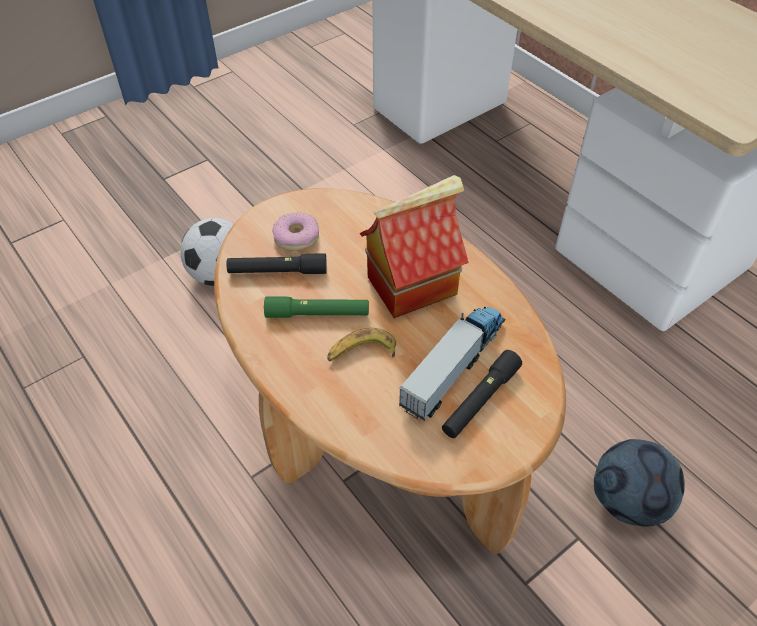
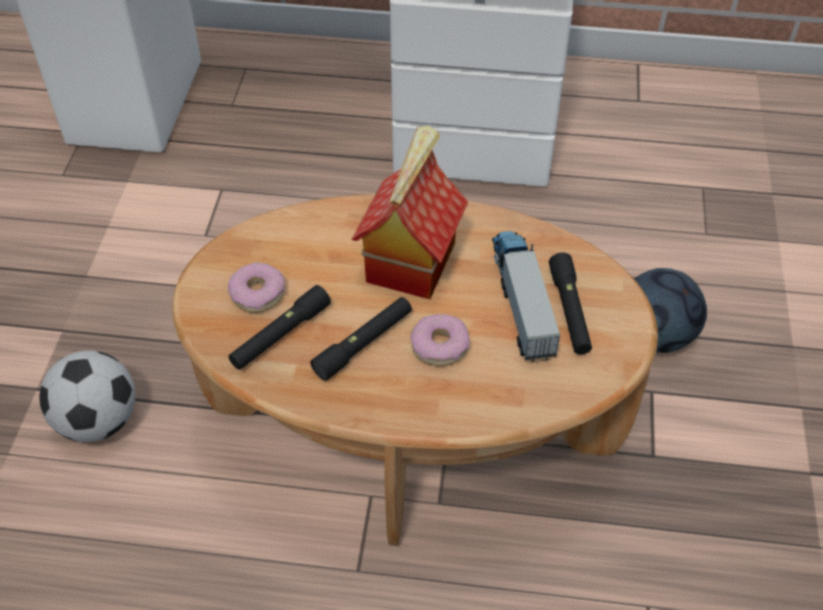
camera: 45 degrees left, 0 degrees up
(317, 314) = (364, 343): green flashlight -> black flashlight
(361, 352) = (440, 346): banana -> donut

